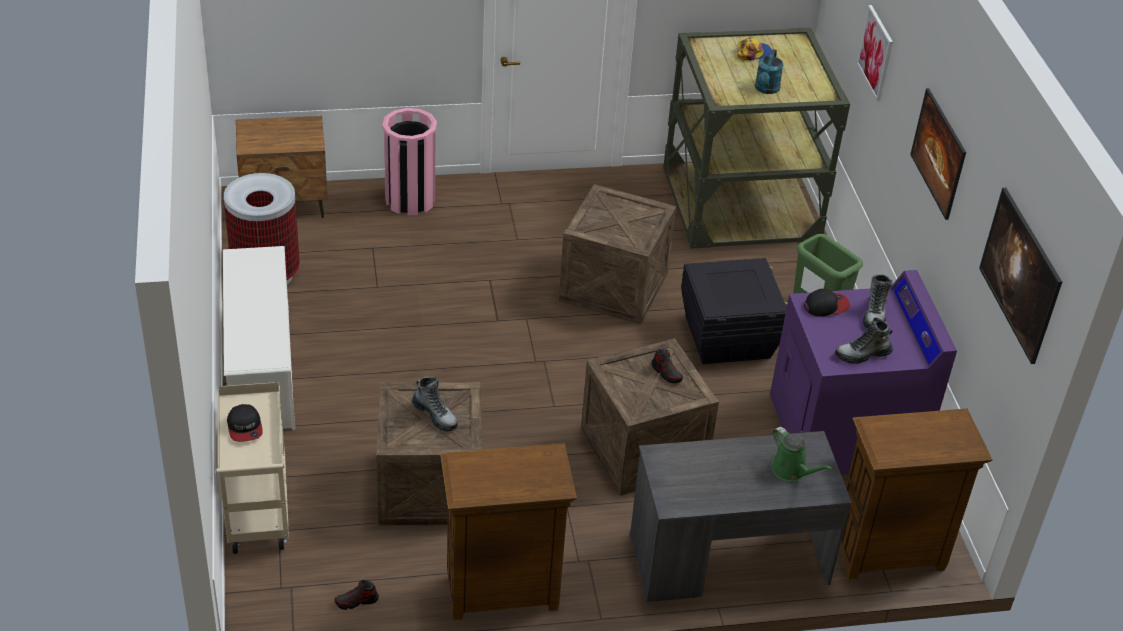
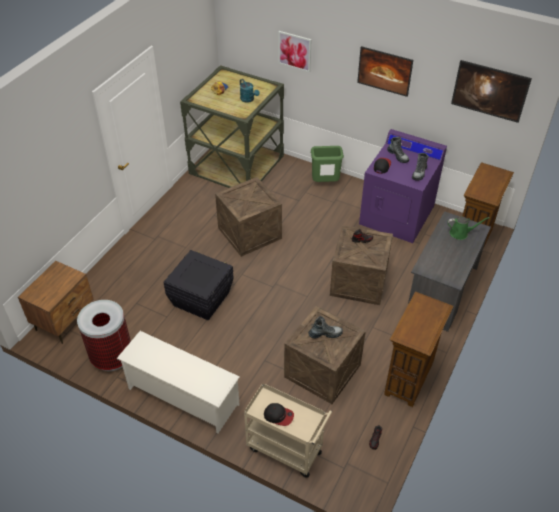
camera: 50 degrees left, 5 degrees up
(410, 200) = (116, 270): pink trash can -> none
(728, 337) = (314, 216): black storage box -> black storage box (201, 298)

